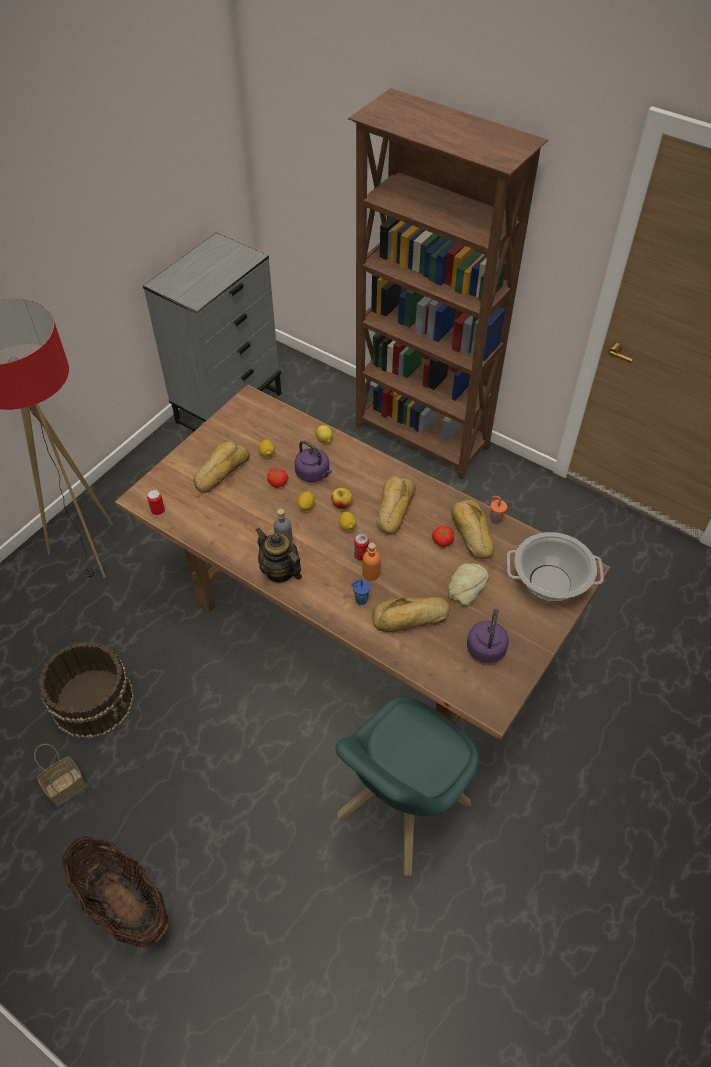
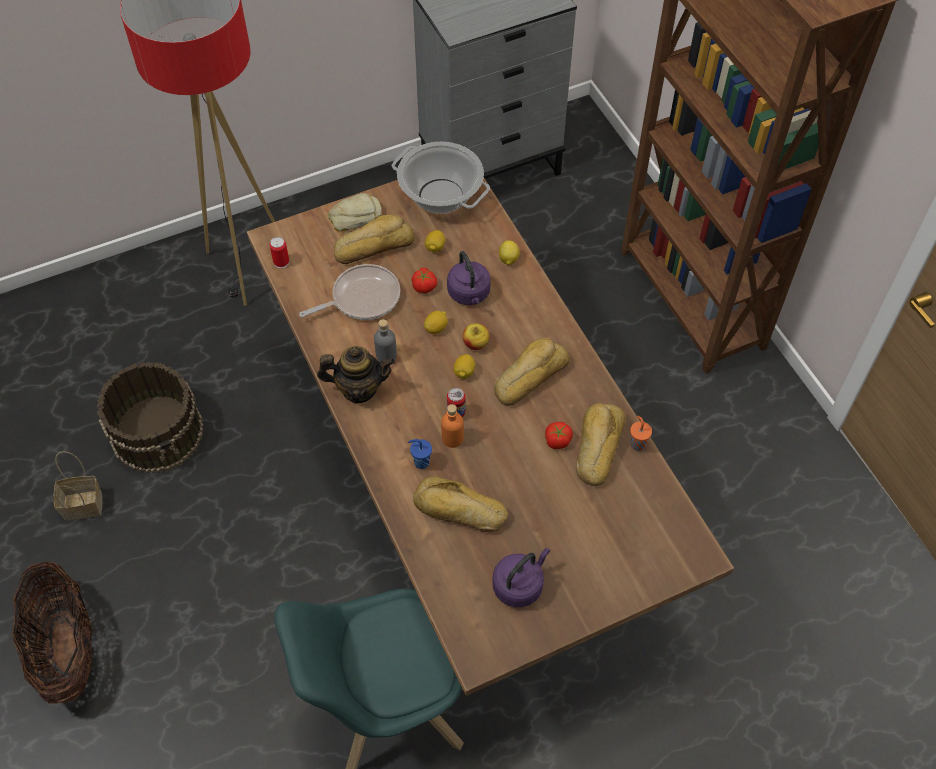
camera: 30 degrees right, 5 degrees up
(237, 510) = (362, 298): none -> frying pan
(280, 571) = (359, 388): teapot -> teapot turned 105 degrees clockwise
(465, 587) = (545, 505): bread -> bread (354, 216)
(549, 583) = (645, 550): cooking pot -> cooking pot (440, 196)

